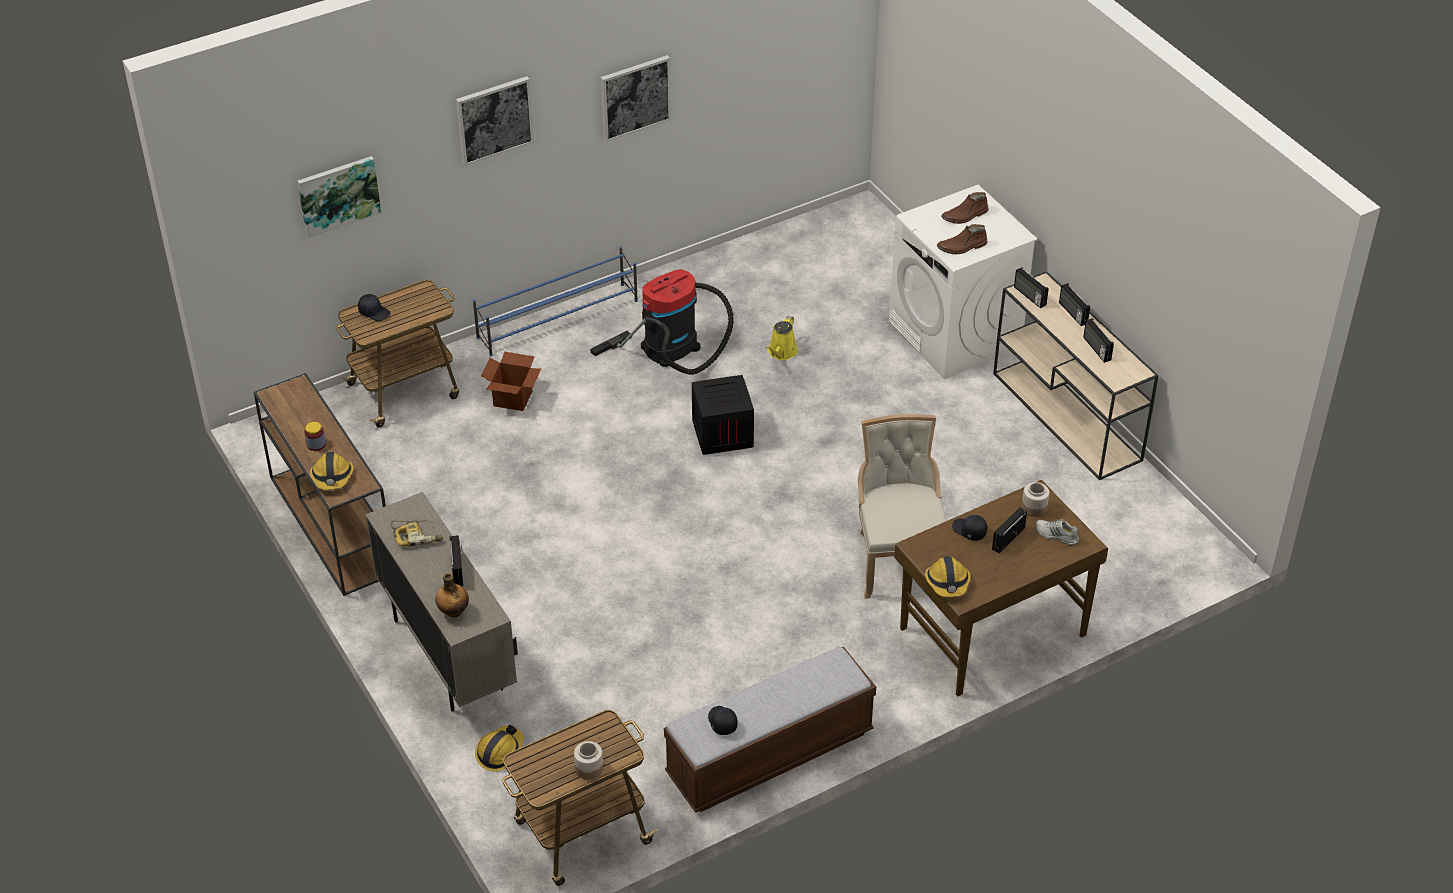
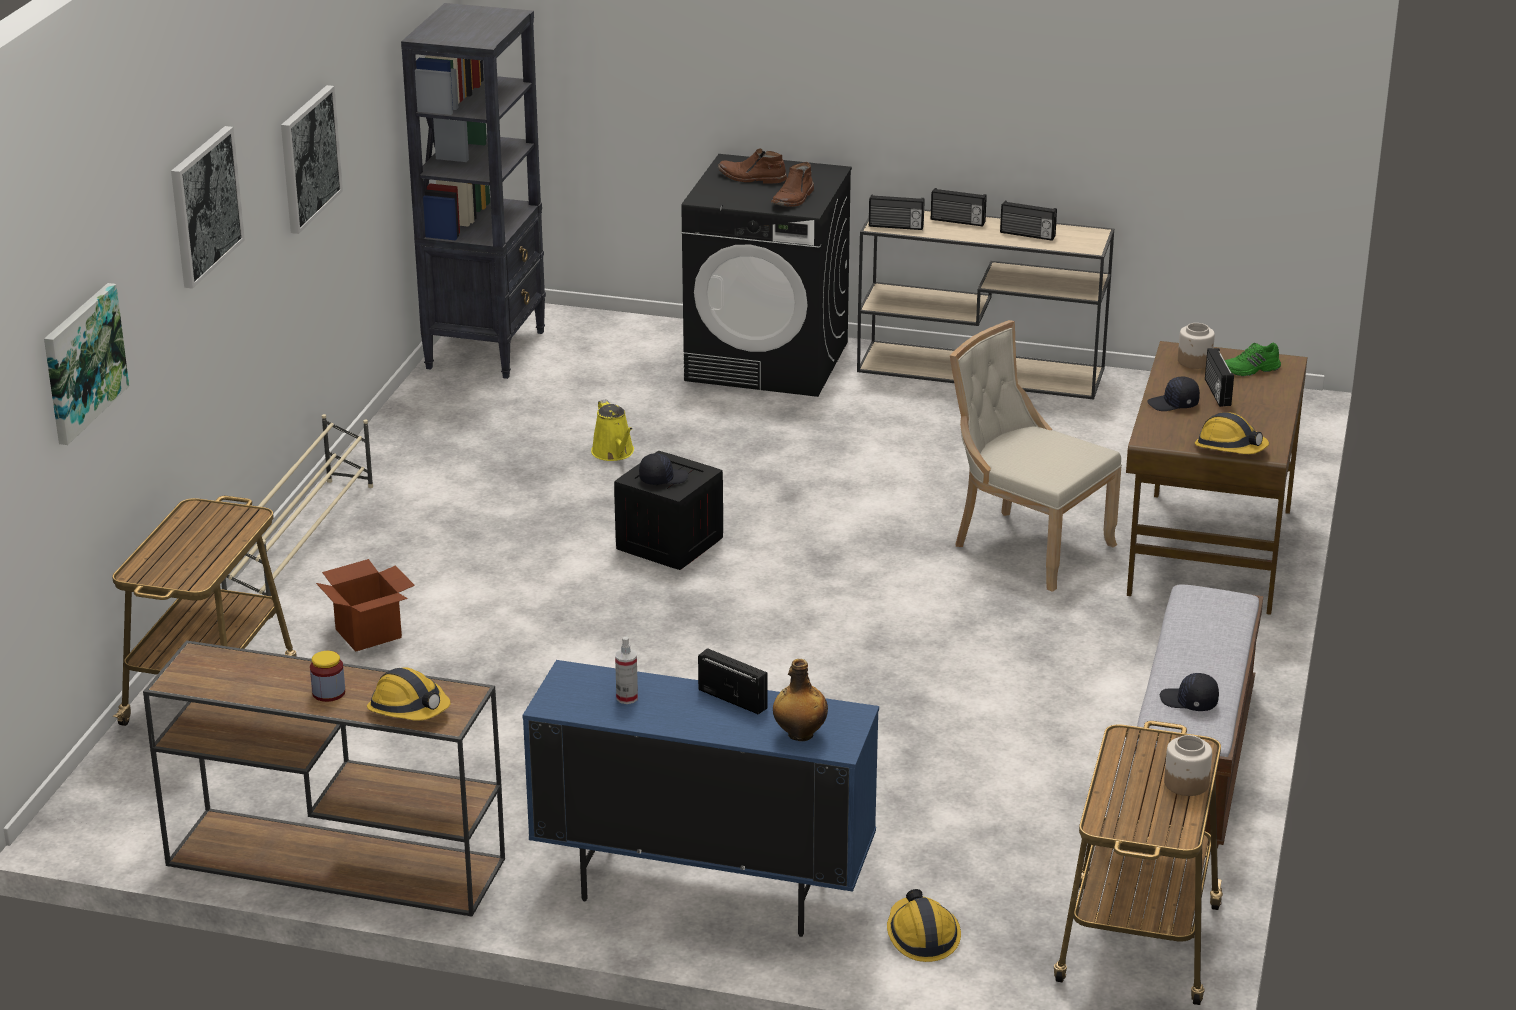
camera: 45 degrees left, 15 degrees down
(374, 312) = (166, 556): black cap -> black cap (663, 478)
(417, 536) = (627, 698): power drill -> spray bottle
(447, 654) = (702, 891): beige cabinet -> blue cabinet
(558, 319) = (302, 543): blue shoe rack -> beige shoe rack
(674, 344) = (482, 500): vacuum cleaner -> none
(819, 235) = (486, 349): none -> black bookcase
(955, 335) = (768, 361): white washing machine -> black washing machine
(965, 216) = (751, 178): brown boot -> brown boot turned 90 degrees clockwise
(1056, 535) = (1251, 370): white shoe -> green shoe

